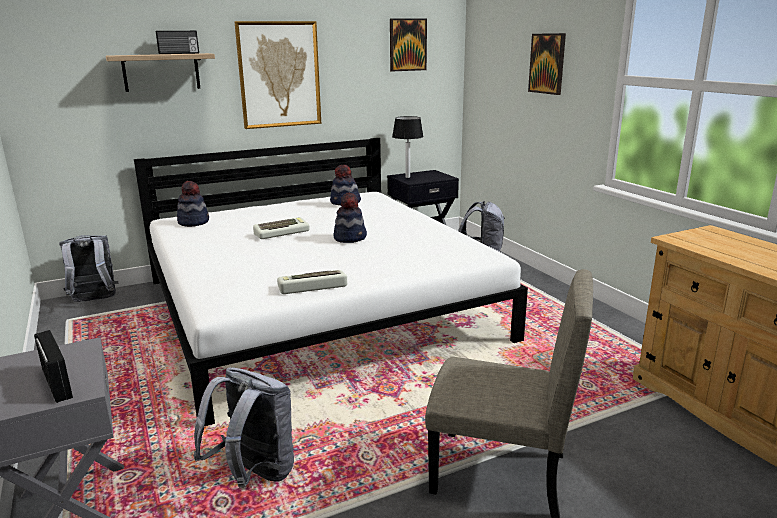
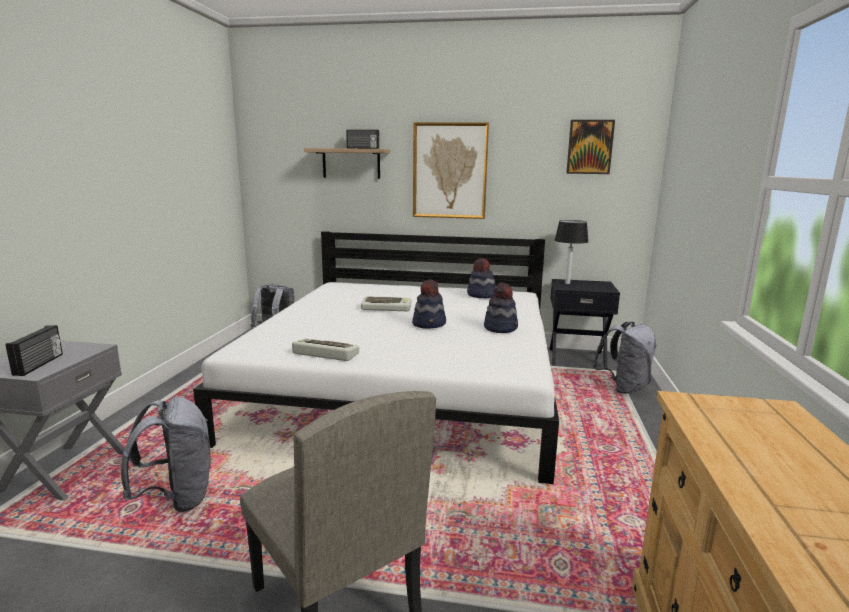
camera: 35 degrees right, 5 degrees down
(194, 222) = (345, 288): hat -> hat (500, 328)
(547, 63) = (712, 165): picture -> none

